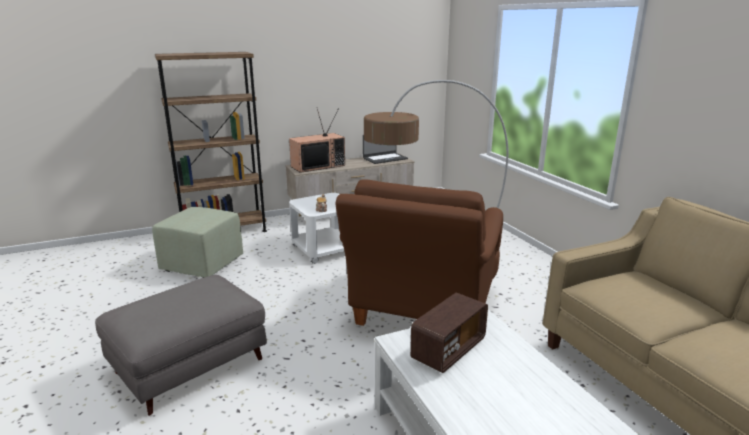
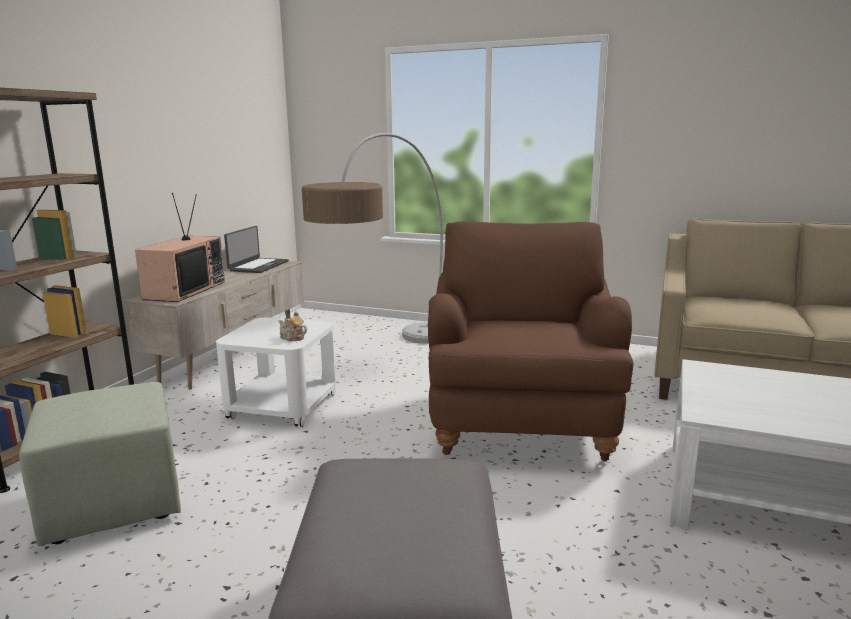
camera: 45 degrees left, 5 degrees down
(423, 311) = (520, 419): brown armchair -> brown armchair turned 150 degrees counterclockwise
(448, 350) = (749, 399): radio -> none

